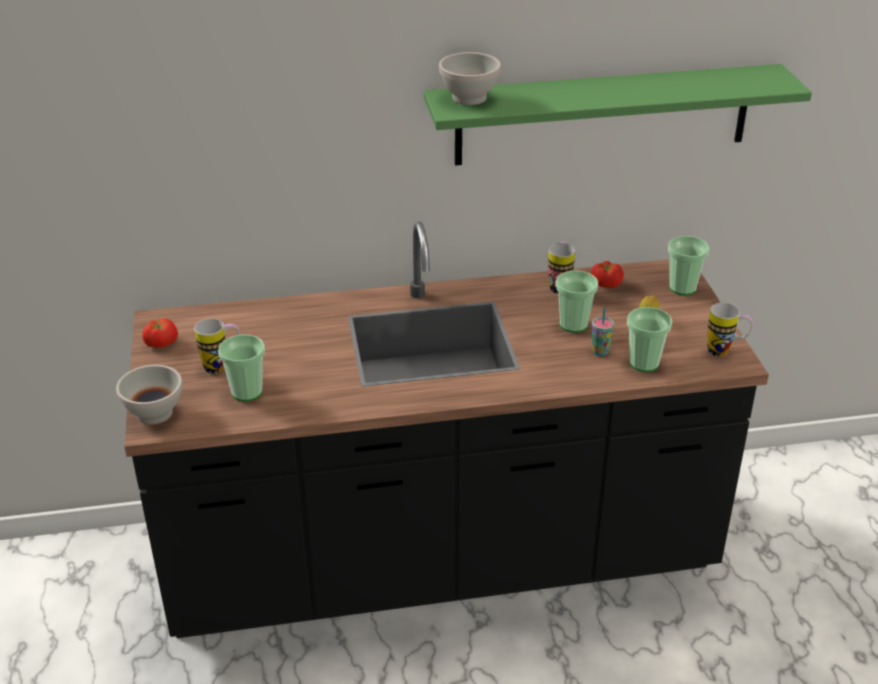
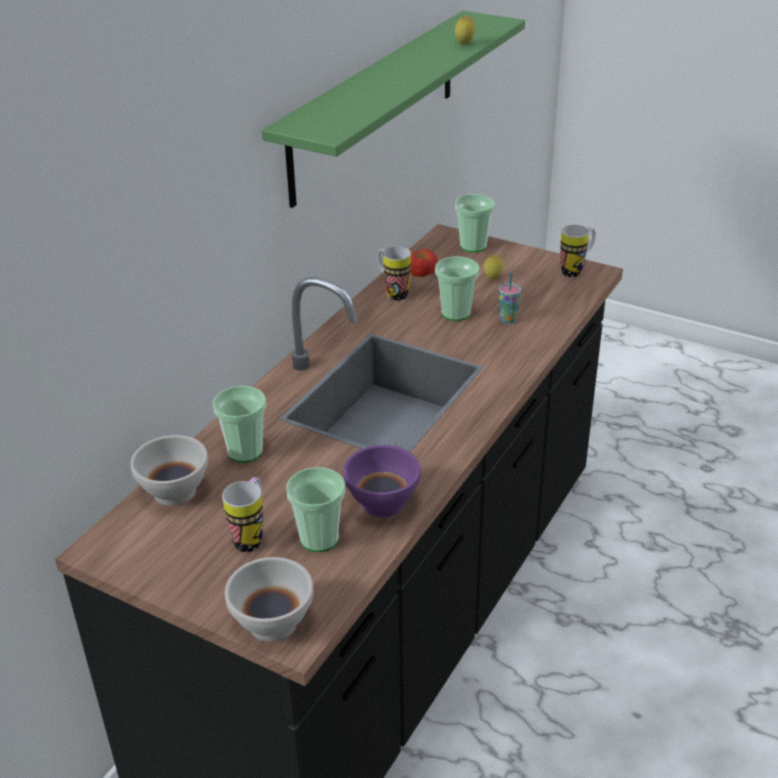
camera: 50 degrees left, 0 degrees up
(161, 342) = (147, 563): tomato -> none
(310, 399) = (382, 502): none -> purple bowl
(468, 97) = (316, 118): white bowl -> white bowl (173, 492)
(644, 363) = (547, 308): cup -> cup (245, 451)
(704, 91) = (464, 44): none -> lemon

